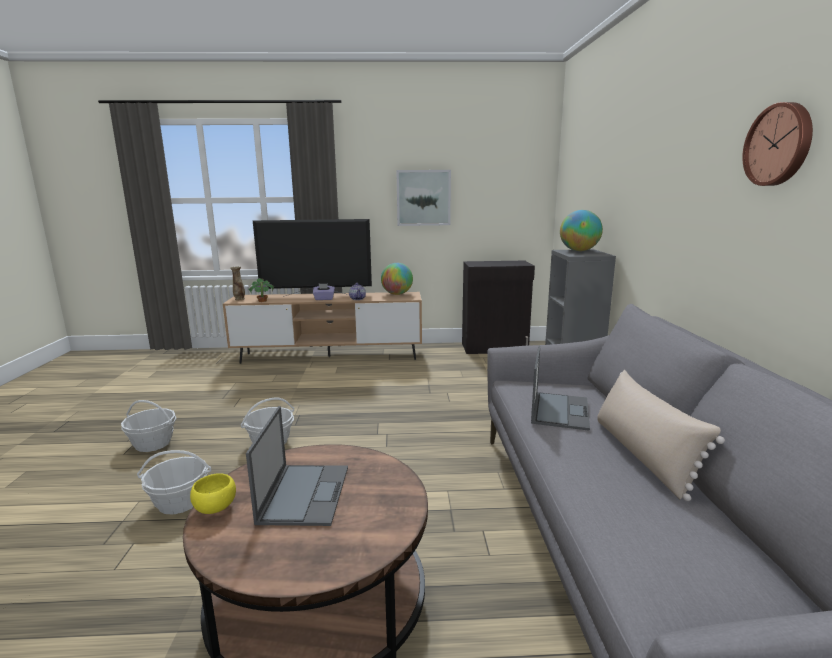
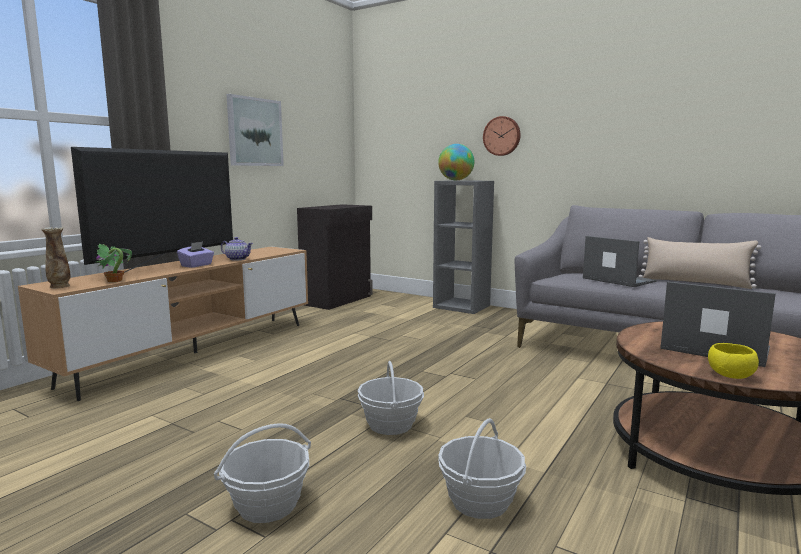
camera: 55 degrees left, 5 degrees down
(397, 294) = (260, 250): globe -> none
(779, 145) = (675, 91): wall clock -> wall clock (502, 136)

